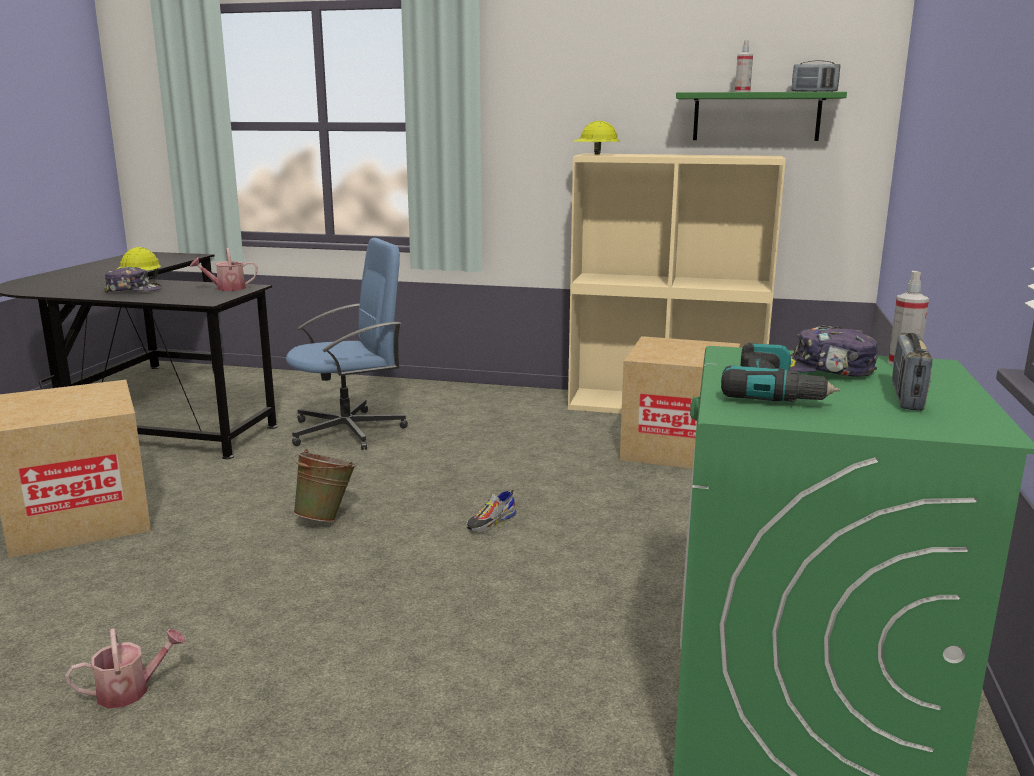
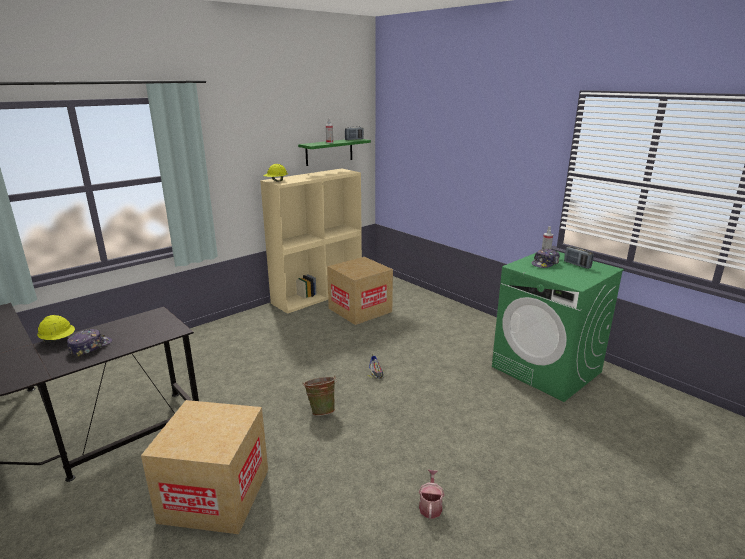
camera: 55 degrees left, 5 degrees up
(226, 288) = (149, 319): watering can -> none
(349, 431) = (222, 373): blue office chair -> none
(774, 392) = (561, 275): power drill -> none

